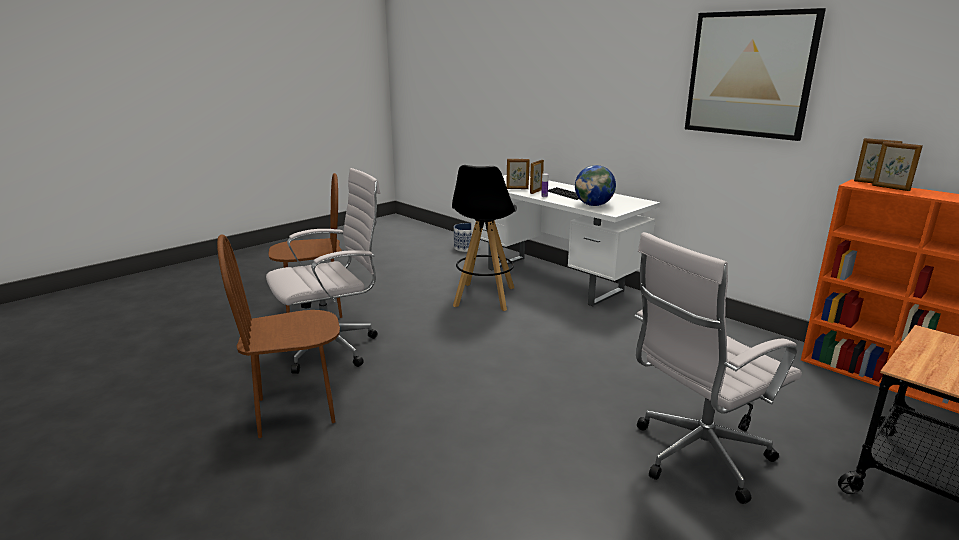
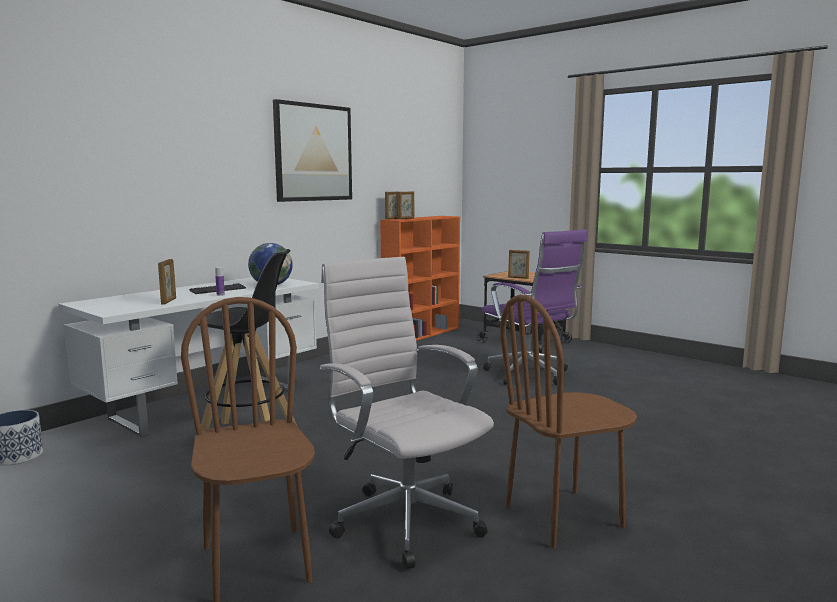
camera: 95 degrees left, 10 degrees down
(296, 411) = (564, 516): brown chair -> brown chair turned 90 degrees clockwise
(536, 191) = (192, 296): picture frame -> picture frame (518, 278)
(696, 457) = (530, 375): white office chair -> purple office chair

